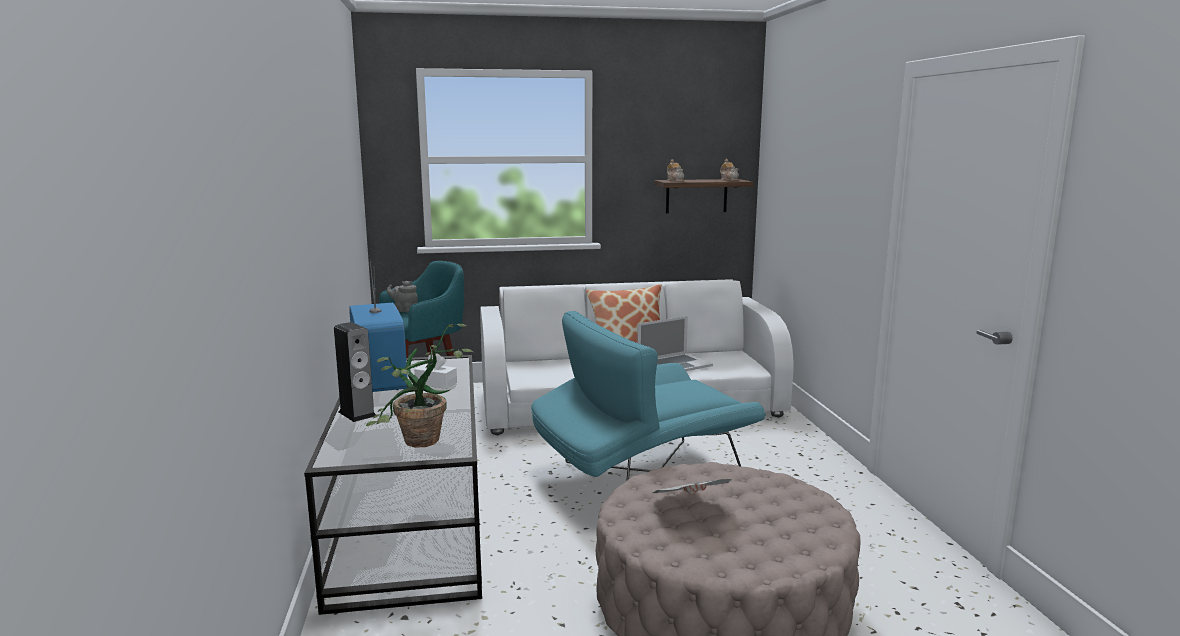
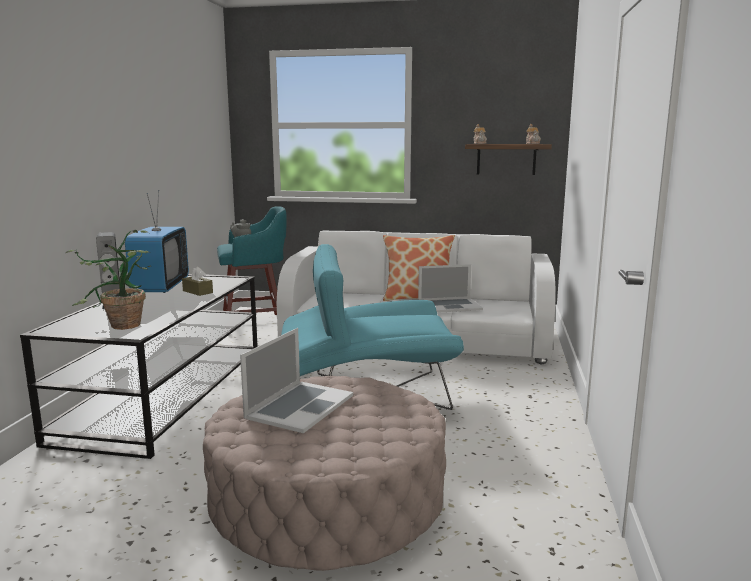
camera: 20 degrees right, 0 degrees up
(436, 383) = (197, 292): white tissue box -> brown tissue box
(690, 506) = (299, 406): newspaper -> laptop

